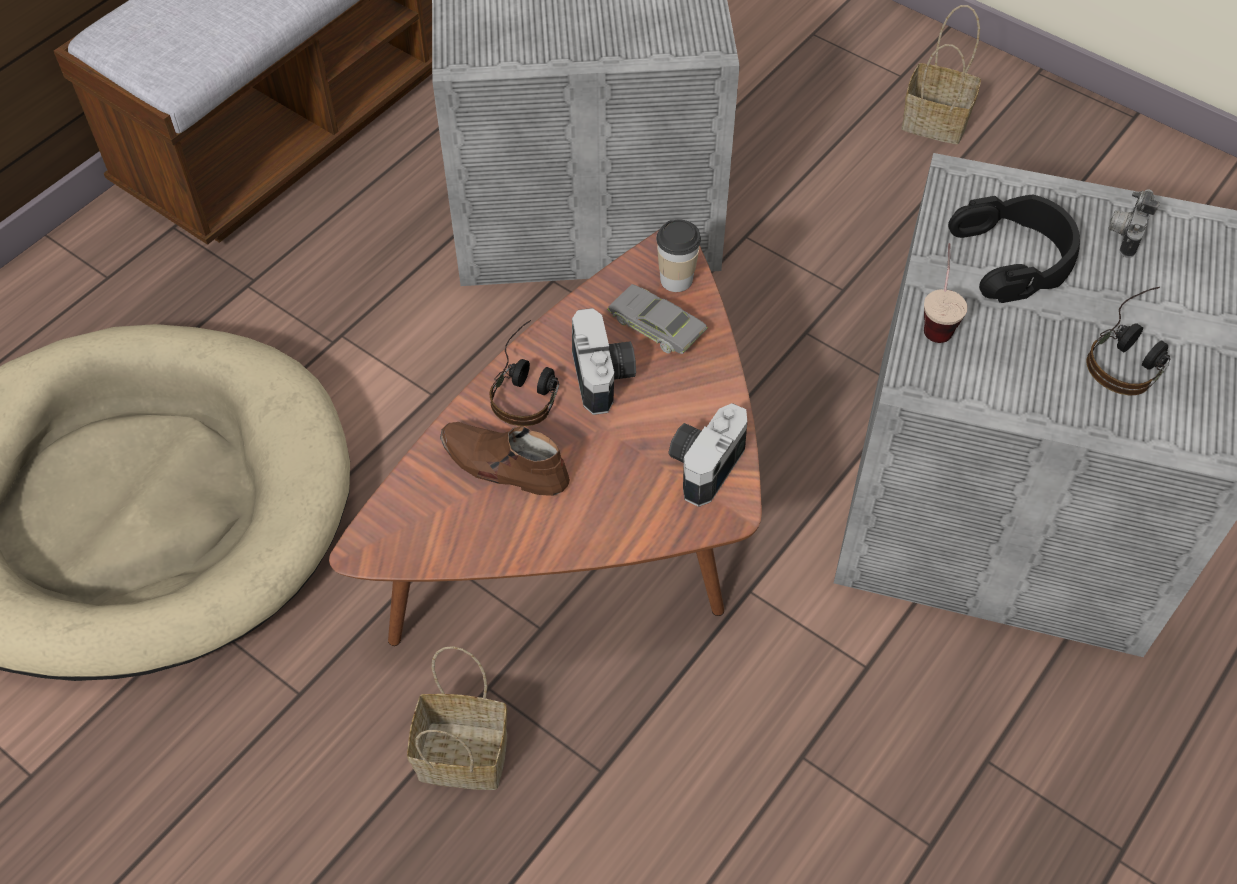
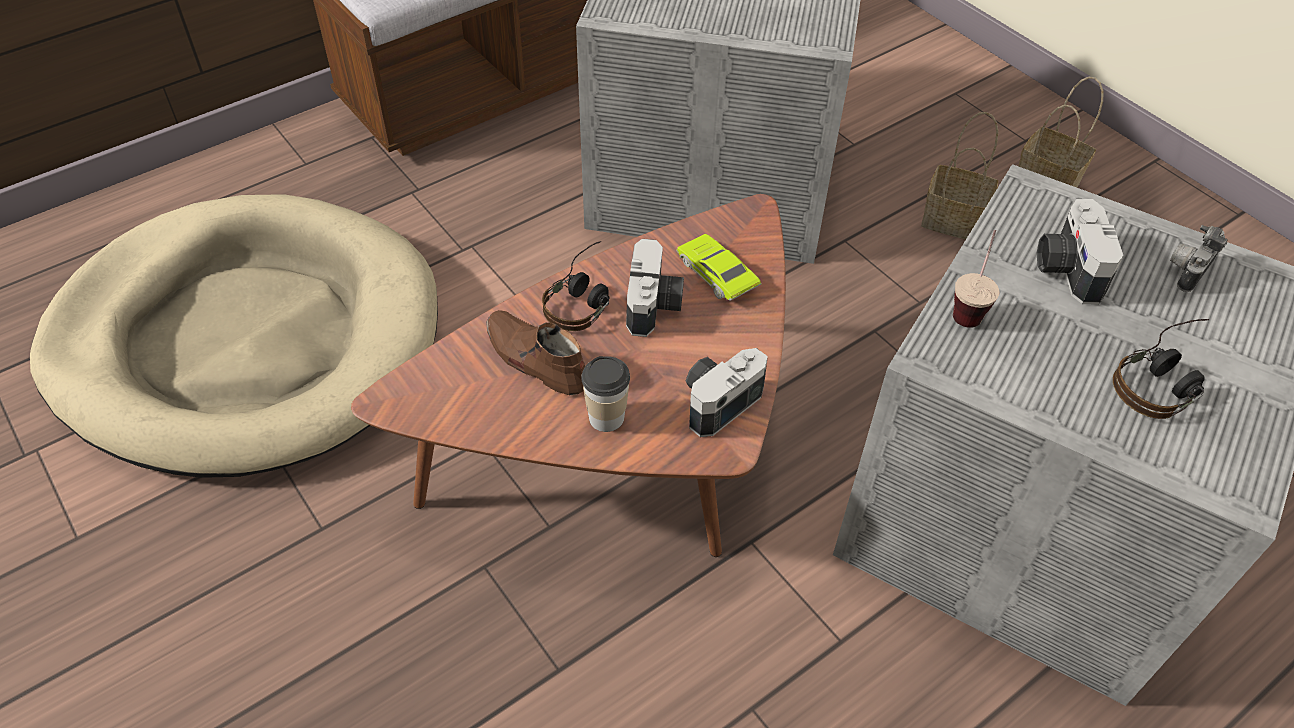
camera: 15 degrees right, 5 degrees down
(459, 757) = (436, 621): basket -> basket (950, 220)
(656, 326) = (717, 274): grey toy car -> green toy car
(676, 279) = (749, 240): cup -> cup (606, 417)
(1014, 258) = (1065, 268): black headphones -> camera

